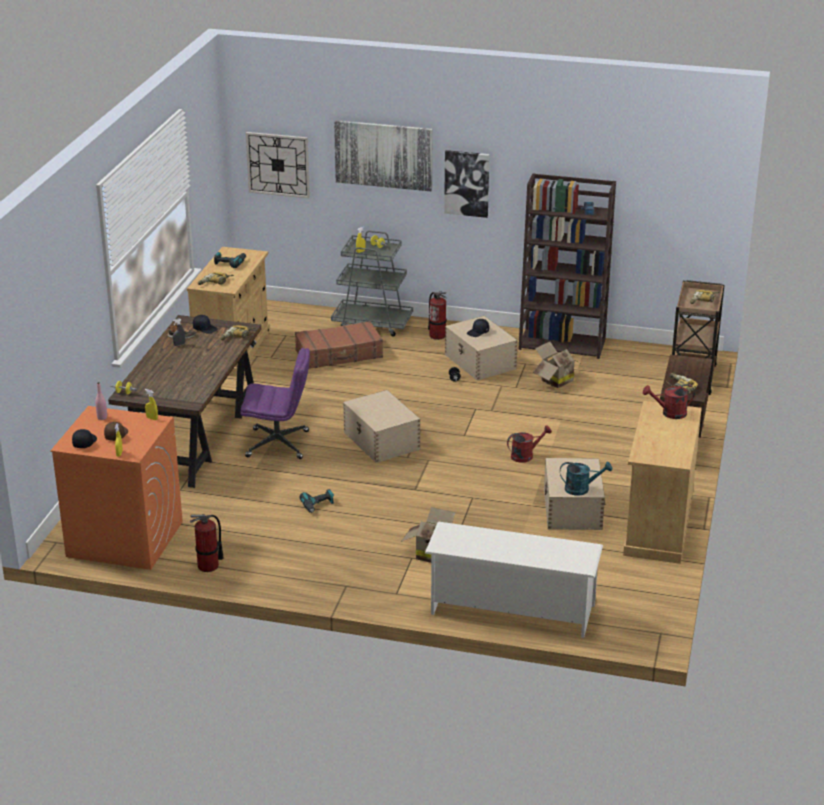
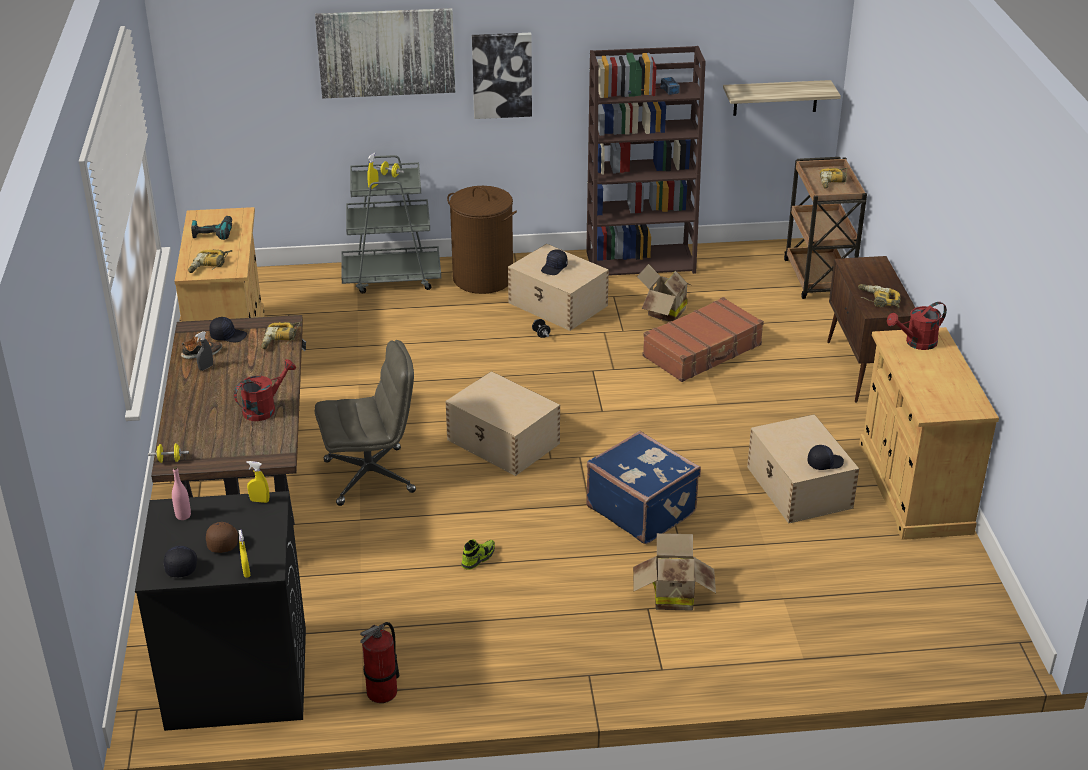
camera: 20 degrees left, 5 degrees up
(124, 539) = (236, 678): orange washing machine -> black washing machine
(278, 164) = (236, 85): wall clock -> none
(278, 444) = (370, 476): purple office chair -> grey office chair
(318, 505) = (478, 558): power drill -> shoe
(339, 354) = (375, 328): brown suitcase -> brown suitcase (703, 351)
(437, 335) = (483, 278): fire extinguisher -> brown laundry basket
(449, 500) = (642, 509): none -> blue suitcase
(511, 610) = (821, 655): white shoe rack -> none
(526, 455) = (695, 424): red watering can -> red watering can (264, 408)
(581, 489) = (824, 463): turquoise watering can -> black cap
(679, 230) = (775, 97): none -> shelf

